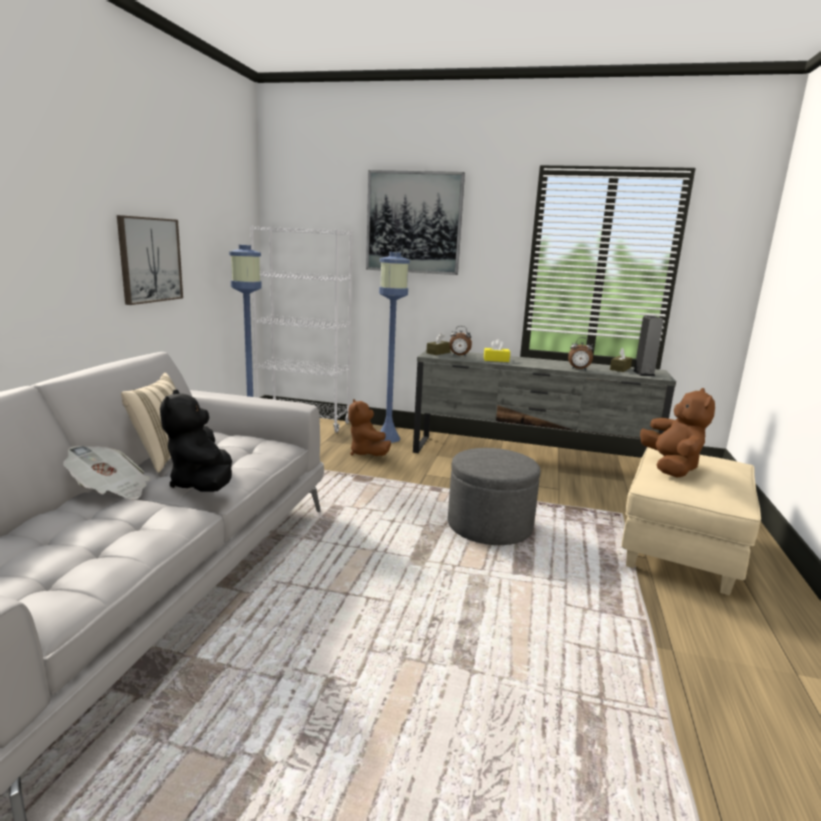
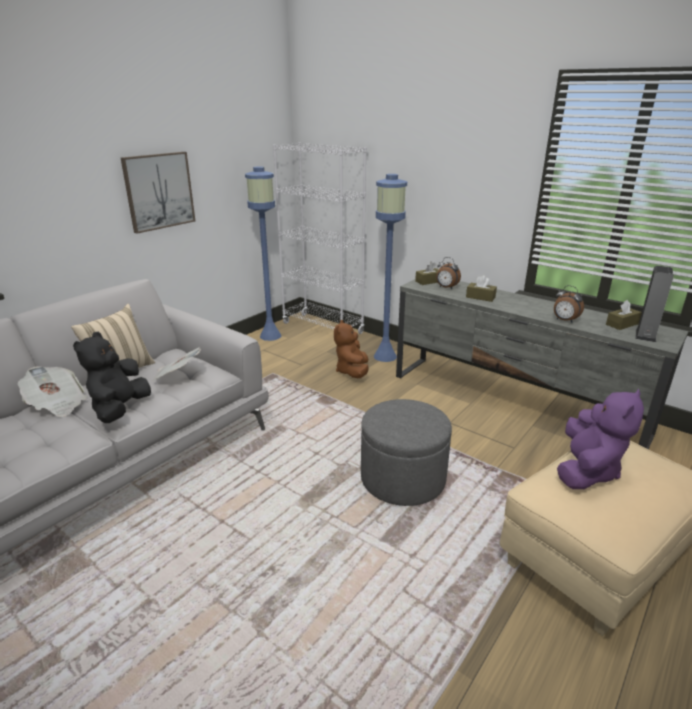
camera: 25 degrees right, 10 degrees up
(239, 450) = (178, 376): none -> newspaper
(414, 223) = (423, 139): picture -> none
(496, 360) = (480, 297): yellow tissue box -> brown tissue box
(671, 467) = (587, 470): brown plush toy -> purple plush toy

